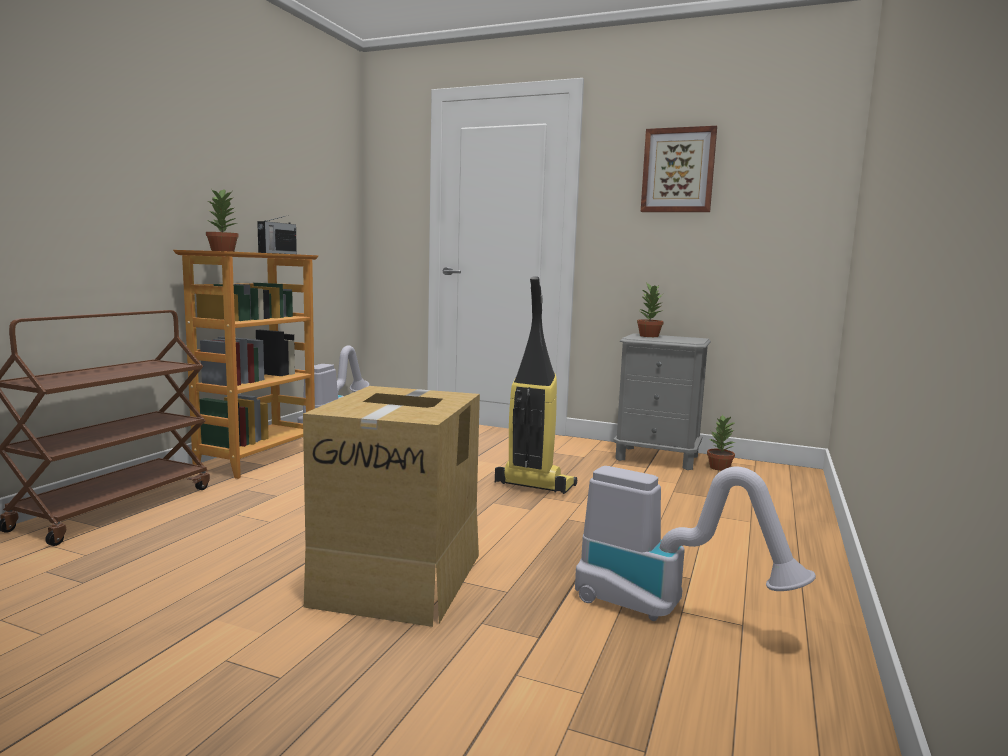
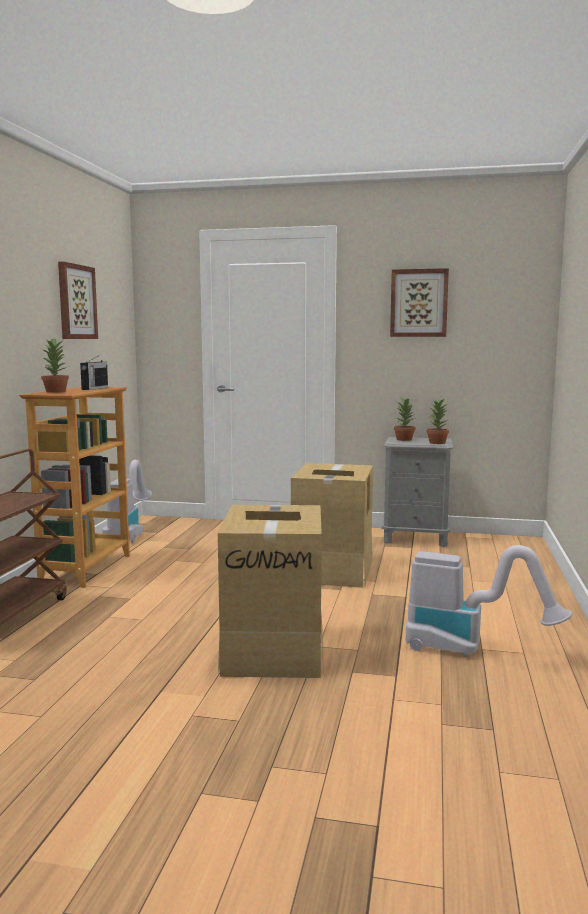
camera: 10 degrees left, 0 degrees up
(273, 159) = (76, 302): none -> picture
(534, 485) = (331, 570): vacuum cleaner -> cardboard box
(719, 468) = (466, 542): potted plant -> potted plant (437, 443)

